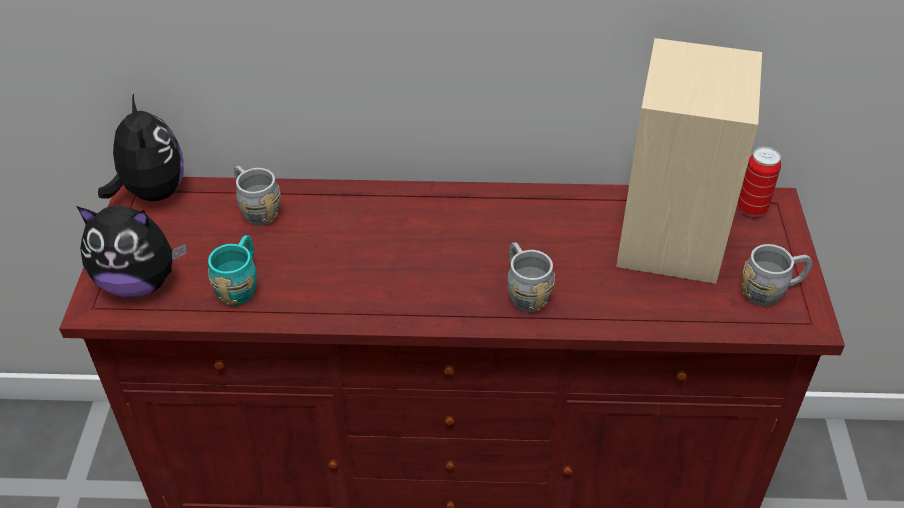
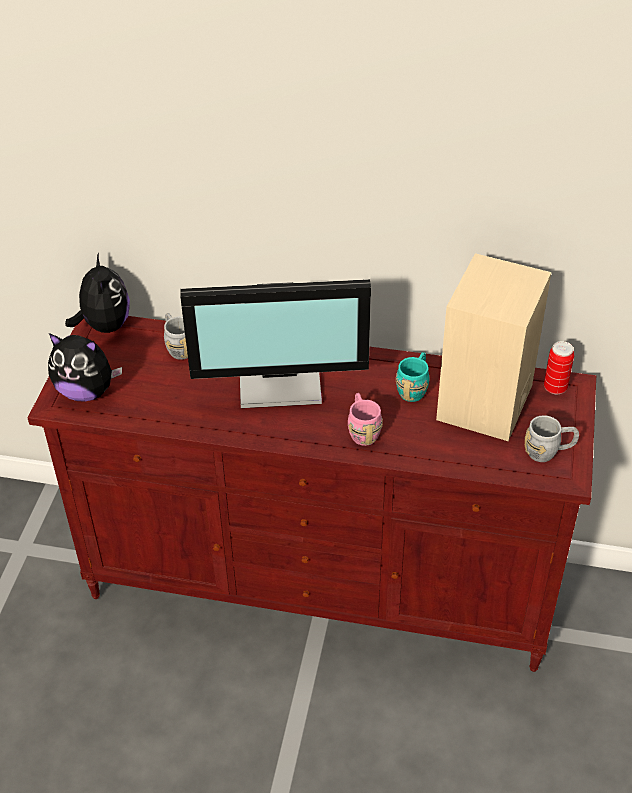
camera: 10 degrees right, 0 degrees up
(241, 285) = (158, 401): turquoise mug -> turquoise mug (414, 388)
(402, 239) = (281, 381): none -> monitor
(524, 291) = (362, 430): grey mug -> pink mug

